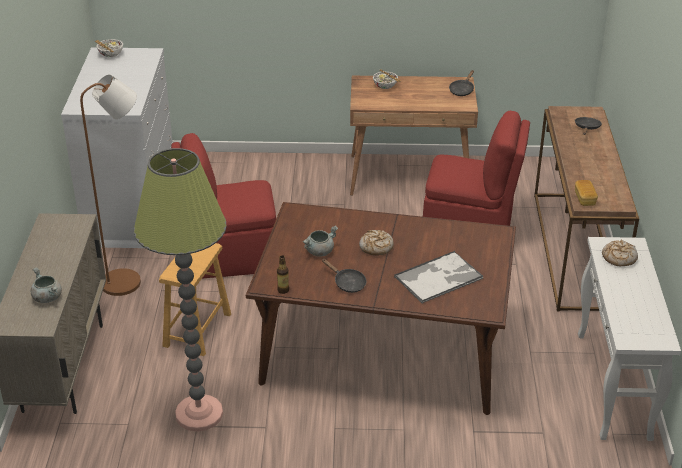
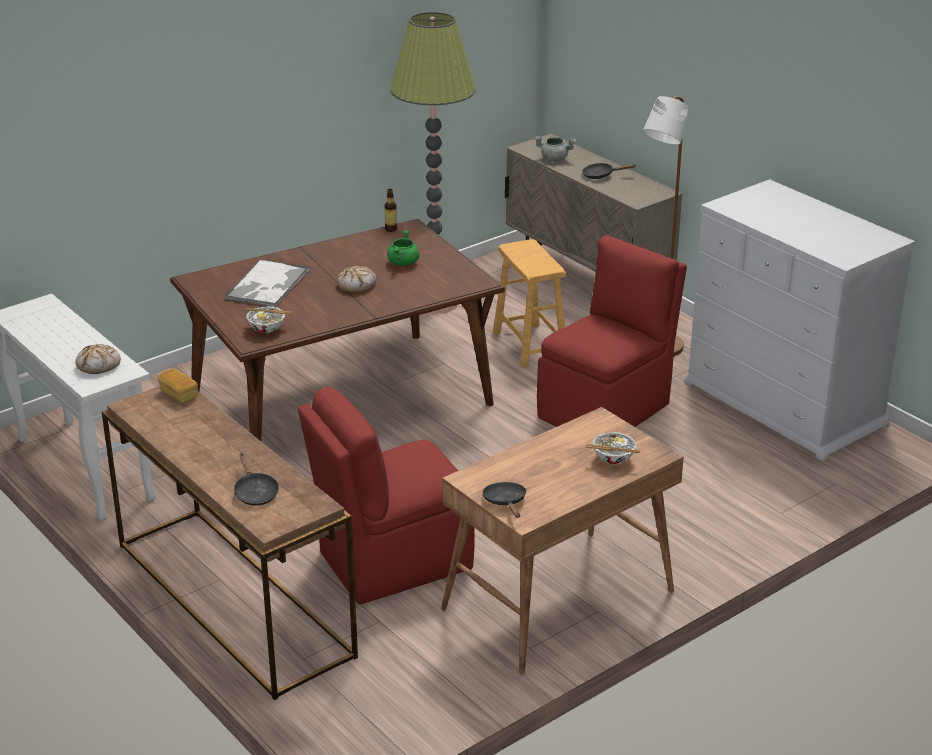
camera: 140 degrees right, 5 degrees down
(110, 55) = (874, 241): bowl -> bowl (267, 329)
(319, 251) = (403, 263): grey cooking pot -> green cooking pot
(347, 283) = (344, 252): black frying pan -> black frying pan (601, 175)

